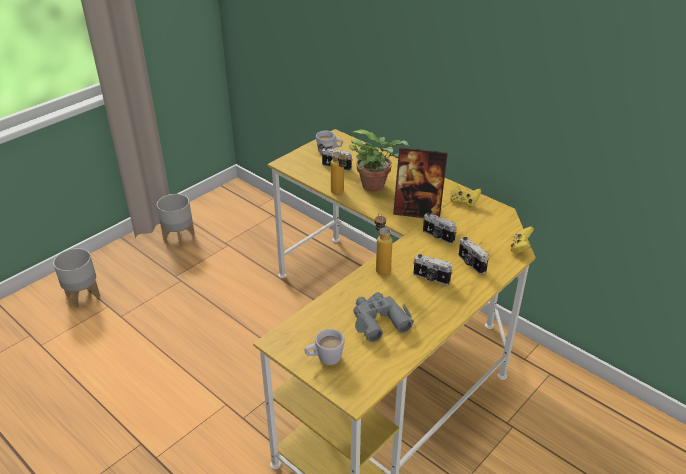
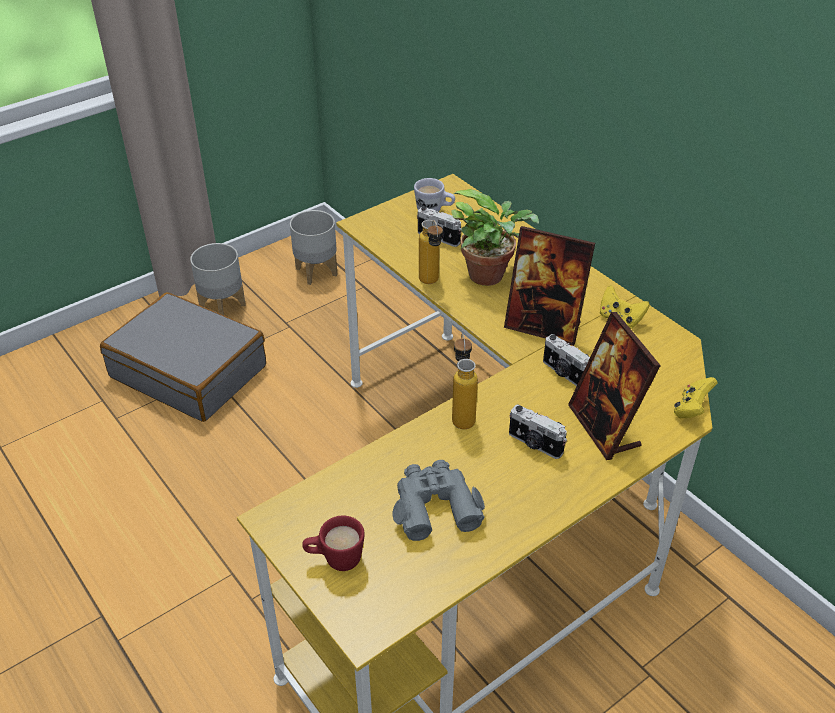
camera: 10 degrees right, 5 degrees up
(83, 295) = (73, 380): grey planter -> grey planter (317, 271)
(165, 280) = (189, 371): none -> grey suitcase
(324, 359) = (335, 559): white mug -> red mug
(471, 264) = (604, 427): camera -> picture frame

